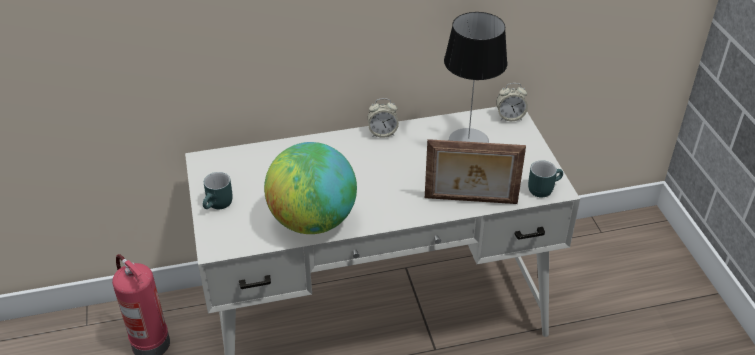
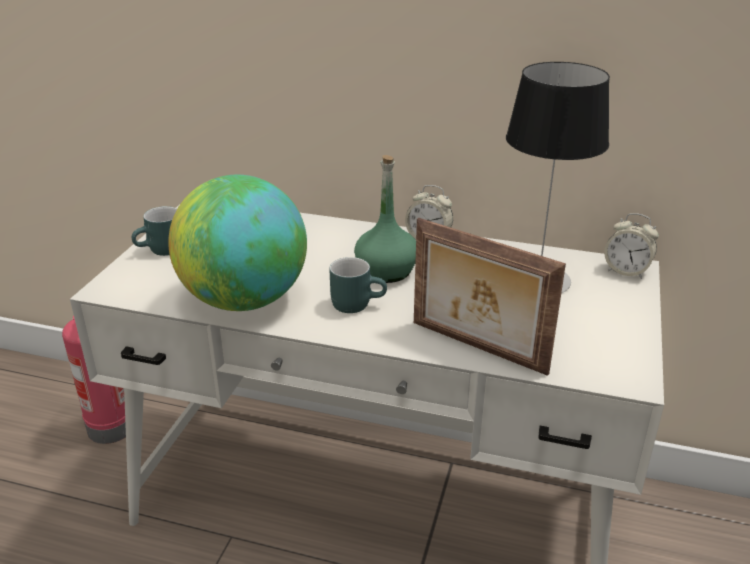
camera: 30 degrees right, 10 degrees down
(378, 166) = (386, 271): none -> green bottle
(542, 188) = (608, 369): turquoise mug -> turquoise mug (357, 303)

